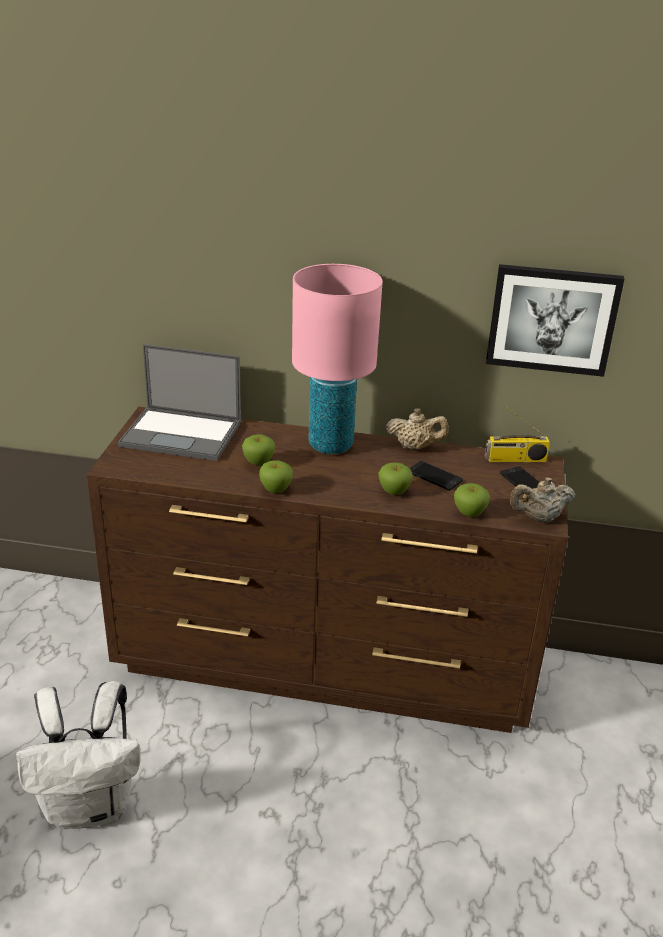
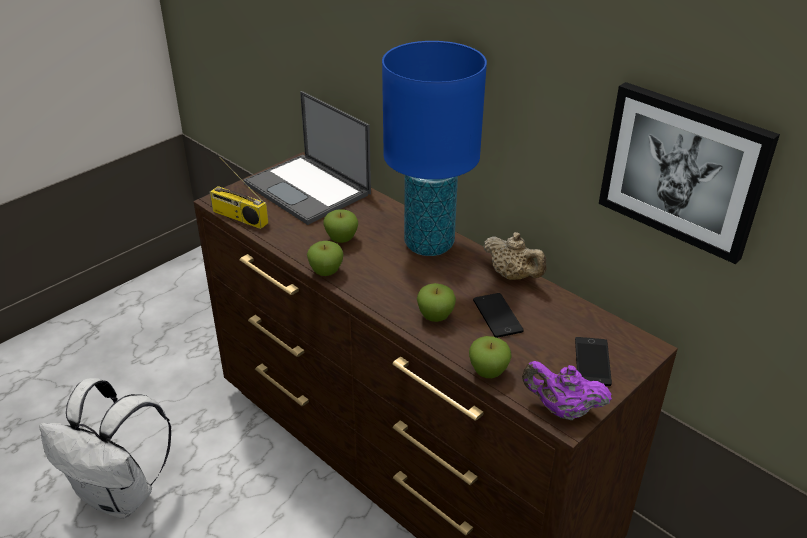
camera: 35 degrees right, 5 degrees up
(330, 445) = (428, 244): pink table lamp -> blue table lamp
(515, 459) = (612, 329): radio -> radio (238, 217)
(539, 518) = (562, 410): beige teapot -> purple teapot

